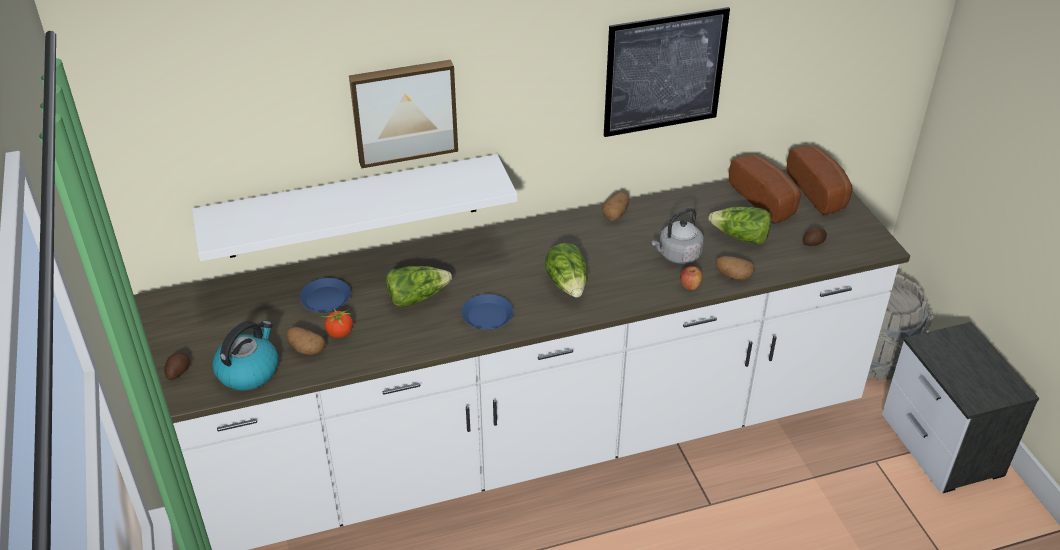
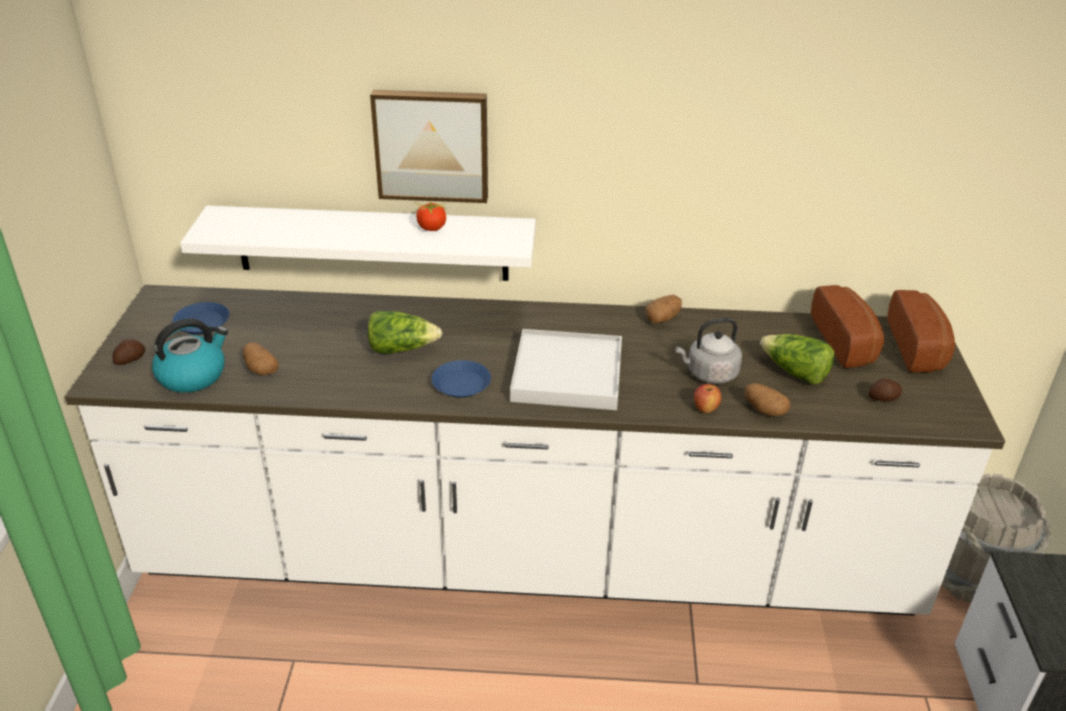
camera: 20 degrees right, 5 degrees down
(326, 299) = (312, 329): blue plate -> blue plate (202, 322)
(340, 333) = (303, 363): tomato -> tomato (431, 228)
(568, 284) = (567, 374): lettuce -> white tray
(664, 72) = (742, 161): picture -> none

